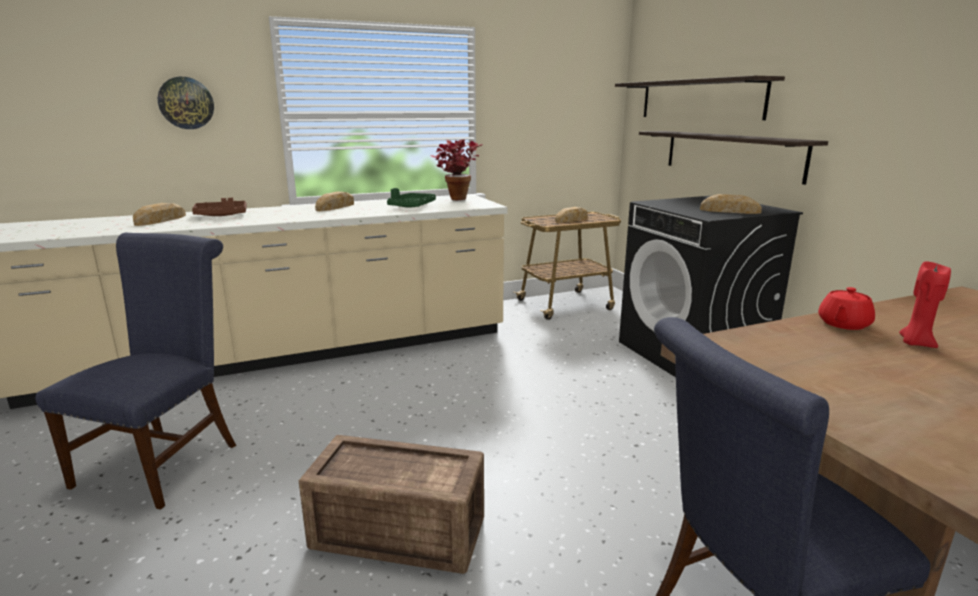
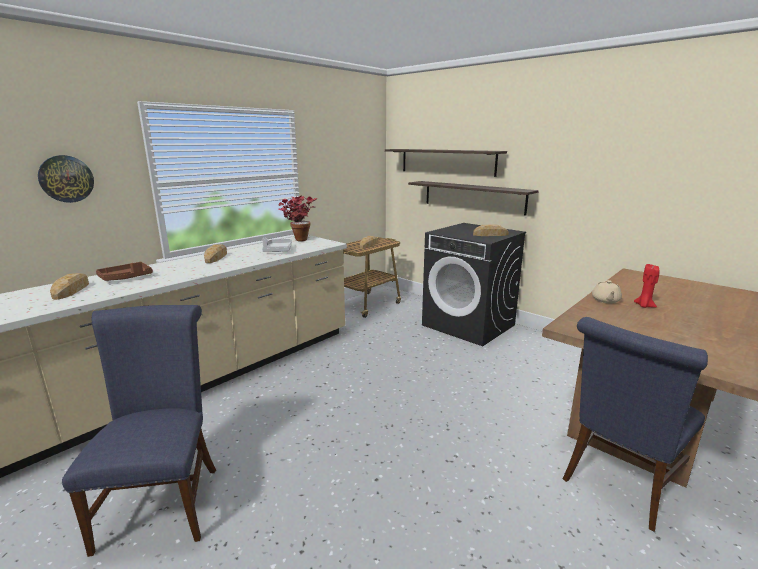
camera: 25 degrees left, 0 degrees up
(397, 530) = (394, 491): crate -> none
(412, 206) = (277, 250): green tray -> grey tray
(843, 324) = (605, 300): red teapot -> beige teapot

